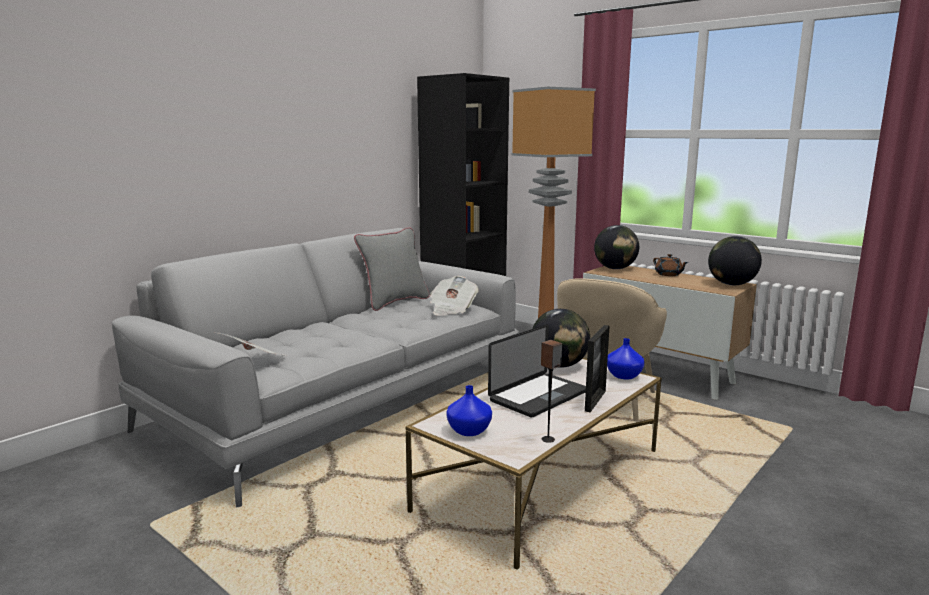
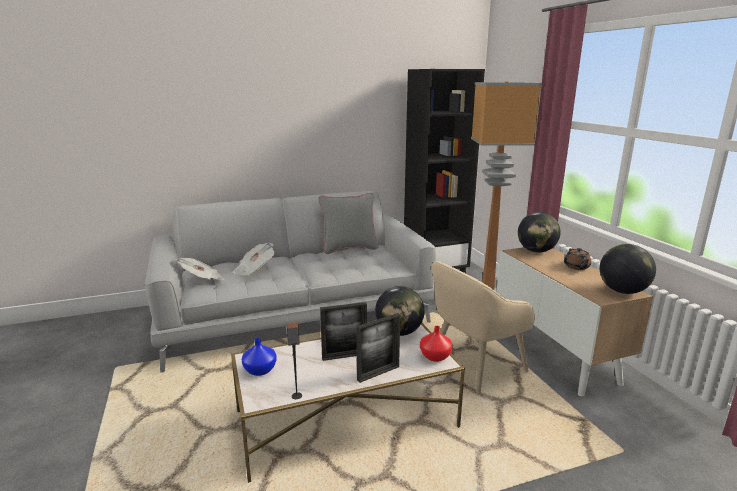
camera: 30 degrees right, 5 degrees up
(452, 309) = (378, 263): newspaper -> newspaper (254, 270)
(539, 396) = (344, 356): laptop -> picture frame
(624, 376) = (435, 357): blue vase -> red vase

